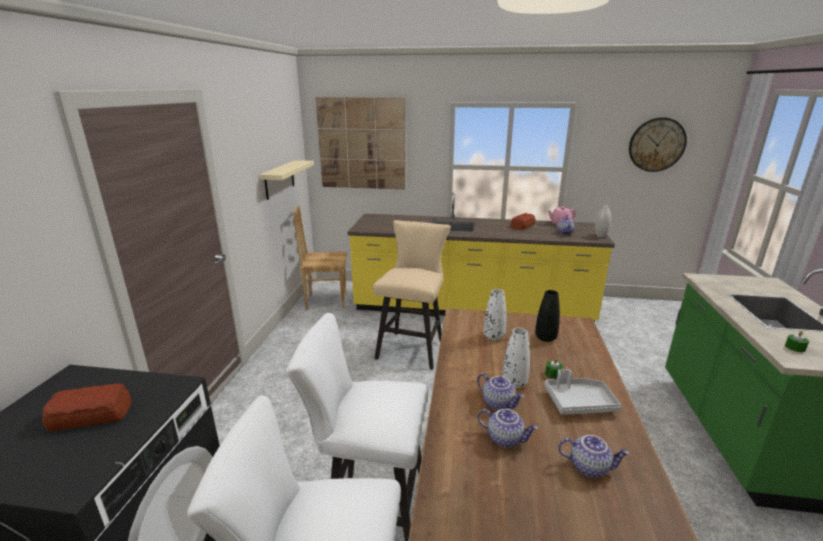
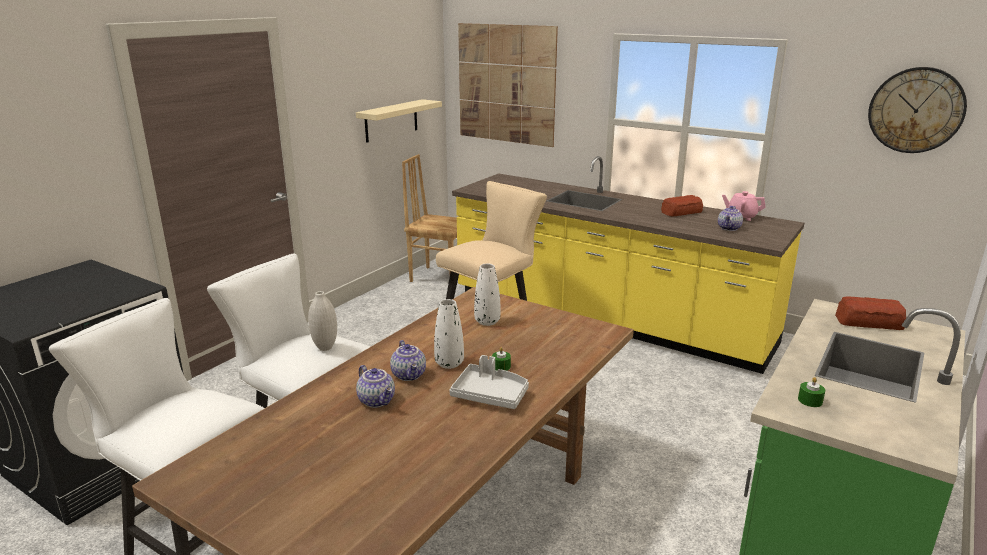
camera: 25 degrees right, 0 degrees up
(91, 415) = (71, 293): bread -> bread (870, 322)
(545, 338) = (543, 335): black vase -> none
(589, 466) = (423, 440): teapot -> none
(600, 236) = (776, 239): white vase -> white vase (325, 347)

